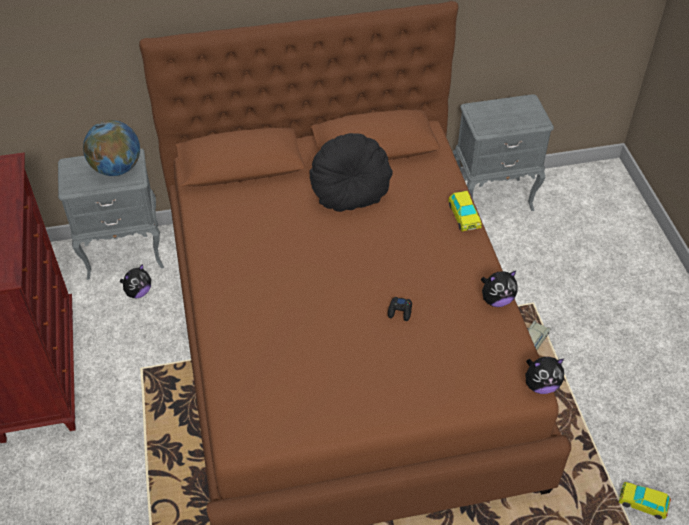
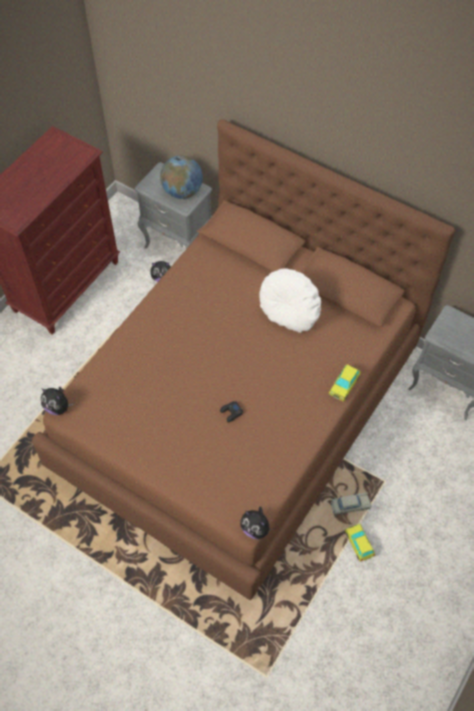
camera: 45 degrees right, 10 degrees up
(350, 199) = (288, 317): black pillow -> white pillow
(496, 300) = (295, 455): plush toy -> plush toy (58, 407)
(642, 503) = (298, 660): toy car -> toy car (359, 544)

